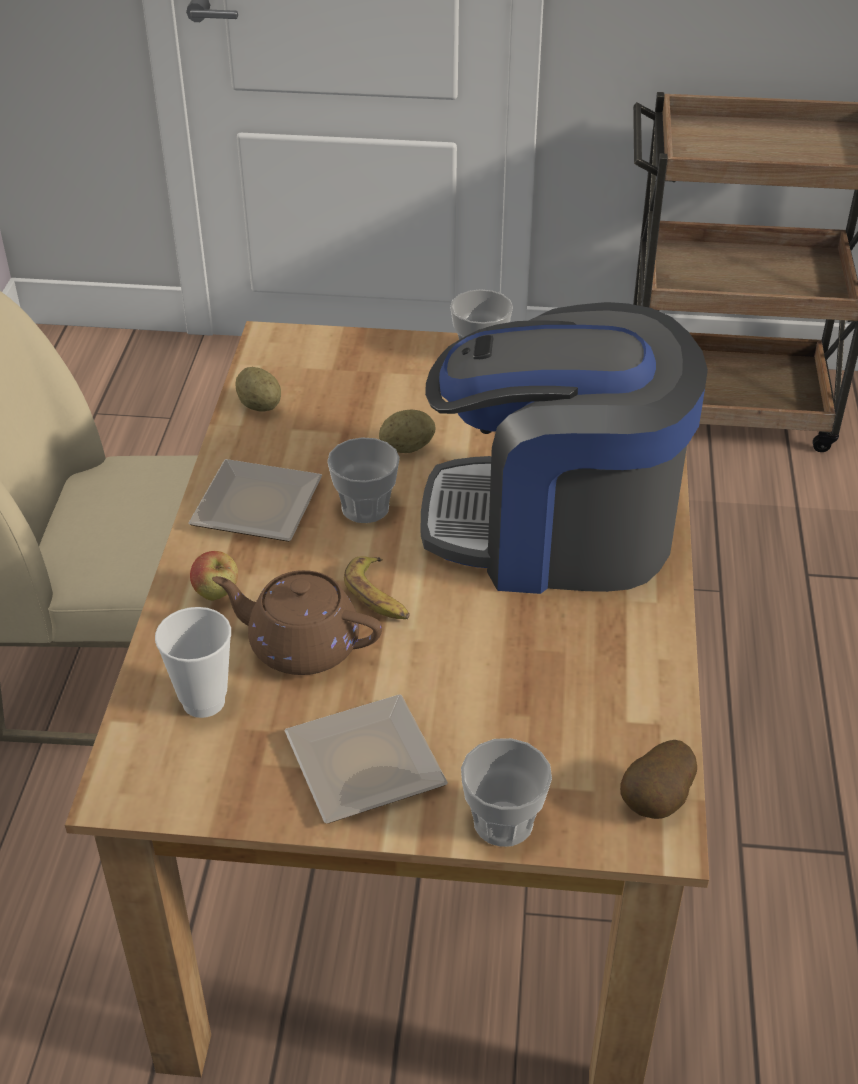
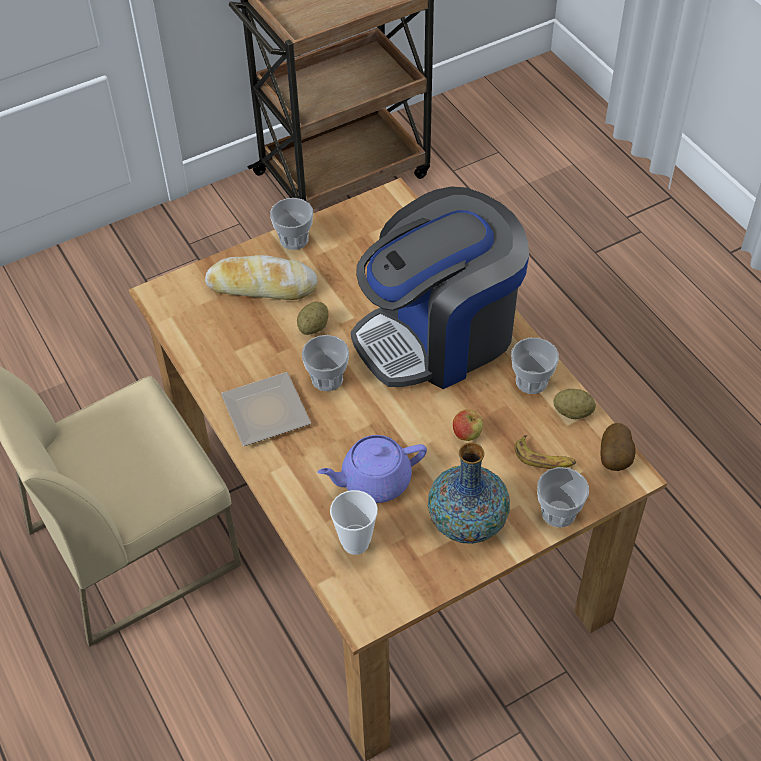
camera: 35 degrees left, 10 degrees up
(217, 594) = (299, 479): apple -> apple (467, 435)
(259, 405) = (199, 345): potato -> potato (572, 412)
(301, 645) = (374, 481): brown teapot -> purple teapot
(367, 759) = (467, 521): plate -> vase
(379, 596) = (386, 428): banana -> banana (544, 458)
(393, 380) = (262, 286): none -> bread
(627, 642) = (531, 381): none -> cup

